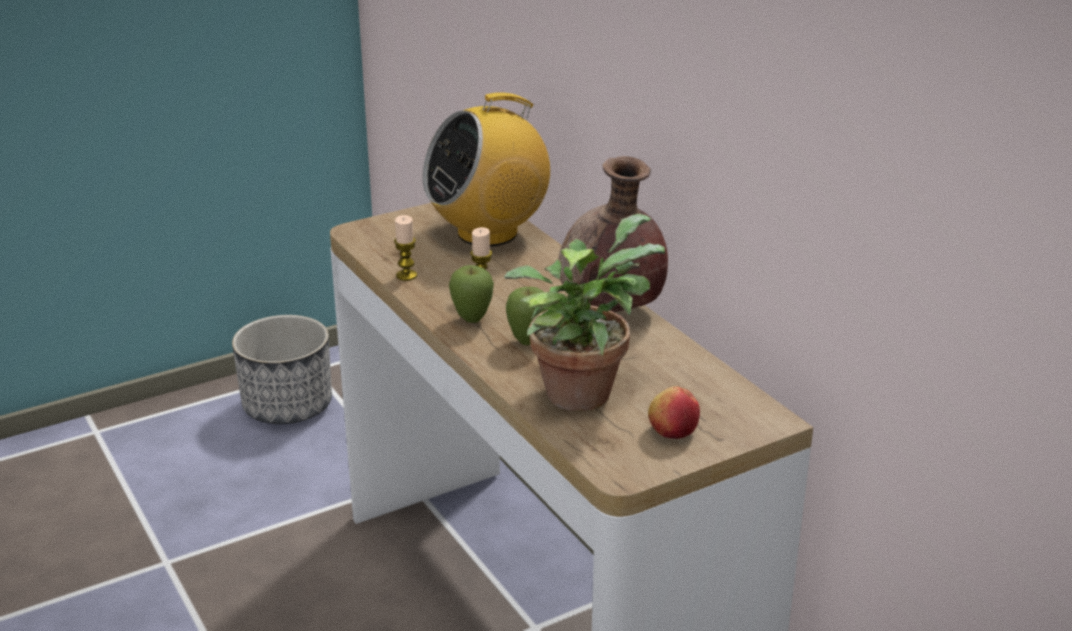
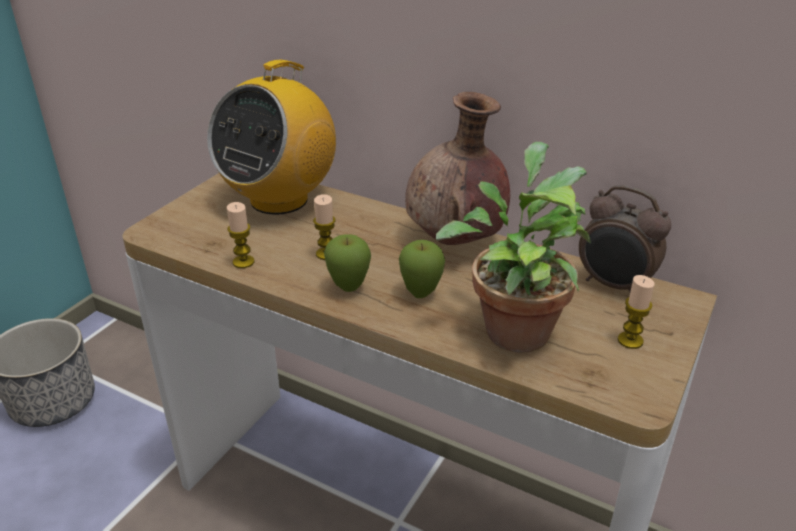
camera: 30 degrees left, 5 degrees up
(672, 432) = (630, 340): apple -> candle
(716, 388) = (614, 286): none -> alarm clock

